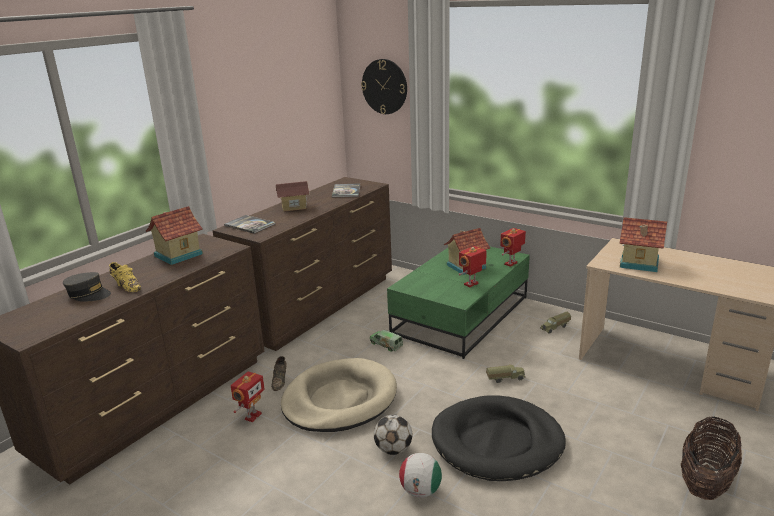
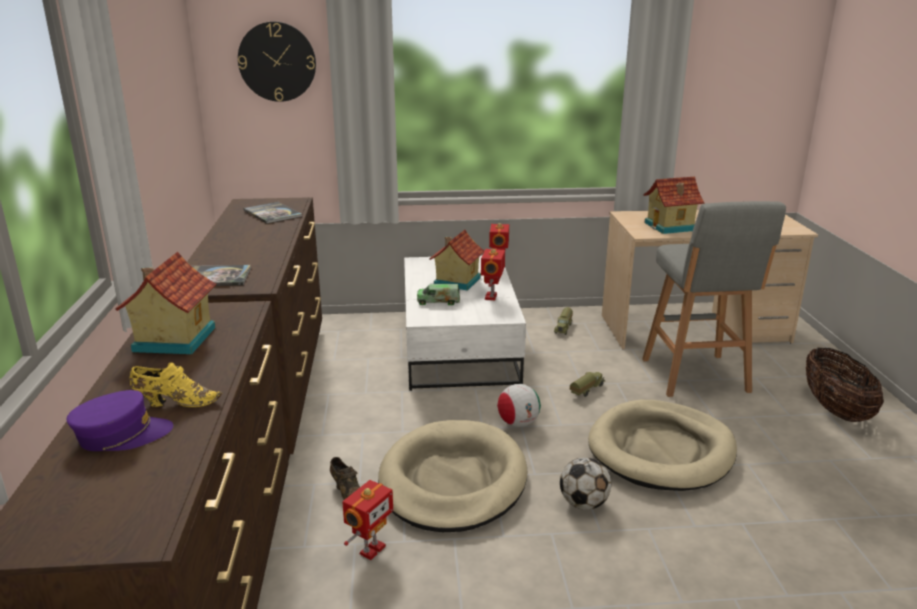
camera: 40 degrees left, 0 degrees up
(88, 294) = (122, 435): grey cap -> purple cap
(252, 416) = (371, 549): toy robot -> toy robot turned 45 degrees clockwise
(294, 207) = (235, 244): toy house -> none
(386, 345) = (421, 402): toy truck -> toy truck (438, 301)
(420, 491) = (664, 529): football -> football (518, 423)
(461, 316) = (459, 345): green coffee table -> white coffee table
(497, 442) = (661, 450): black dog bed -> beige dog bed
(610, 403) = (696, 377): none -> grey stool

